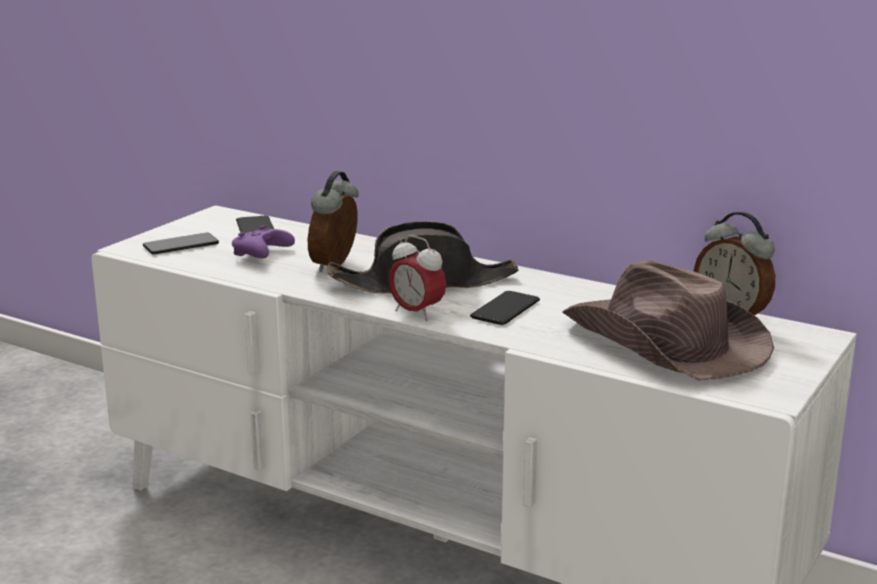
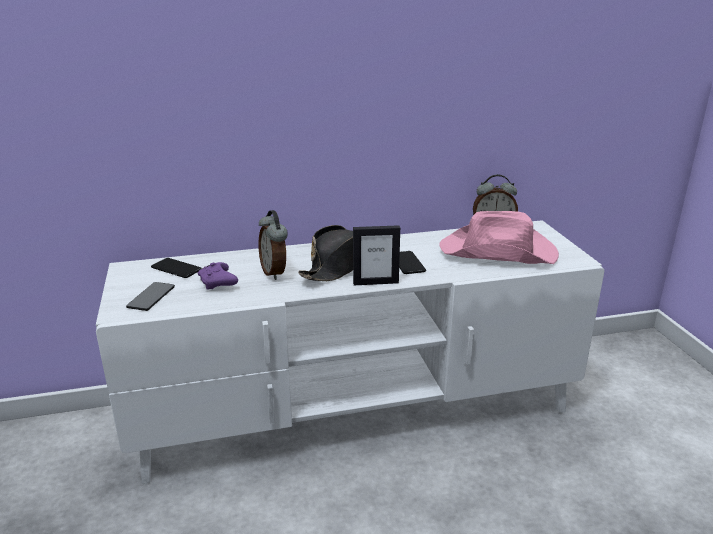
camera: 45 degrees left, 5 degrees up
(416, 313) = (375, 282): alarm clock -> picture frame
(664, 343) = (499, 252): brown hat -> pink hat

